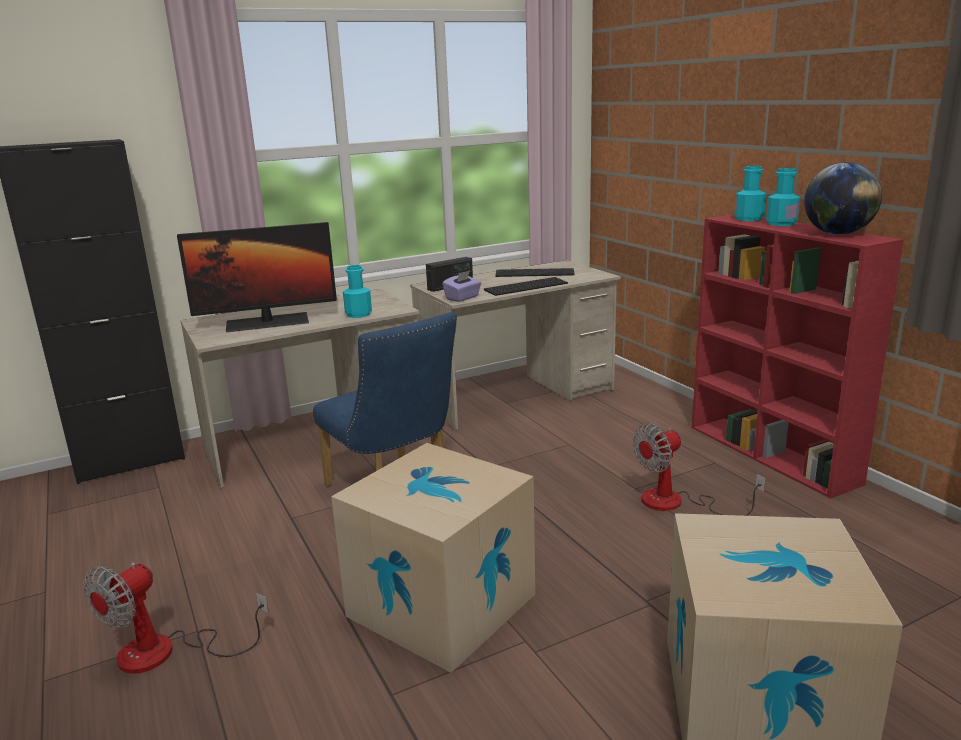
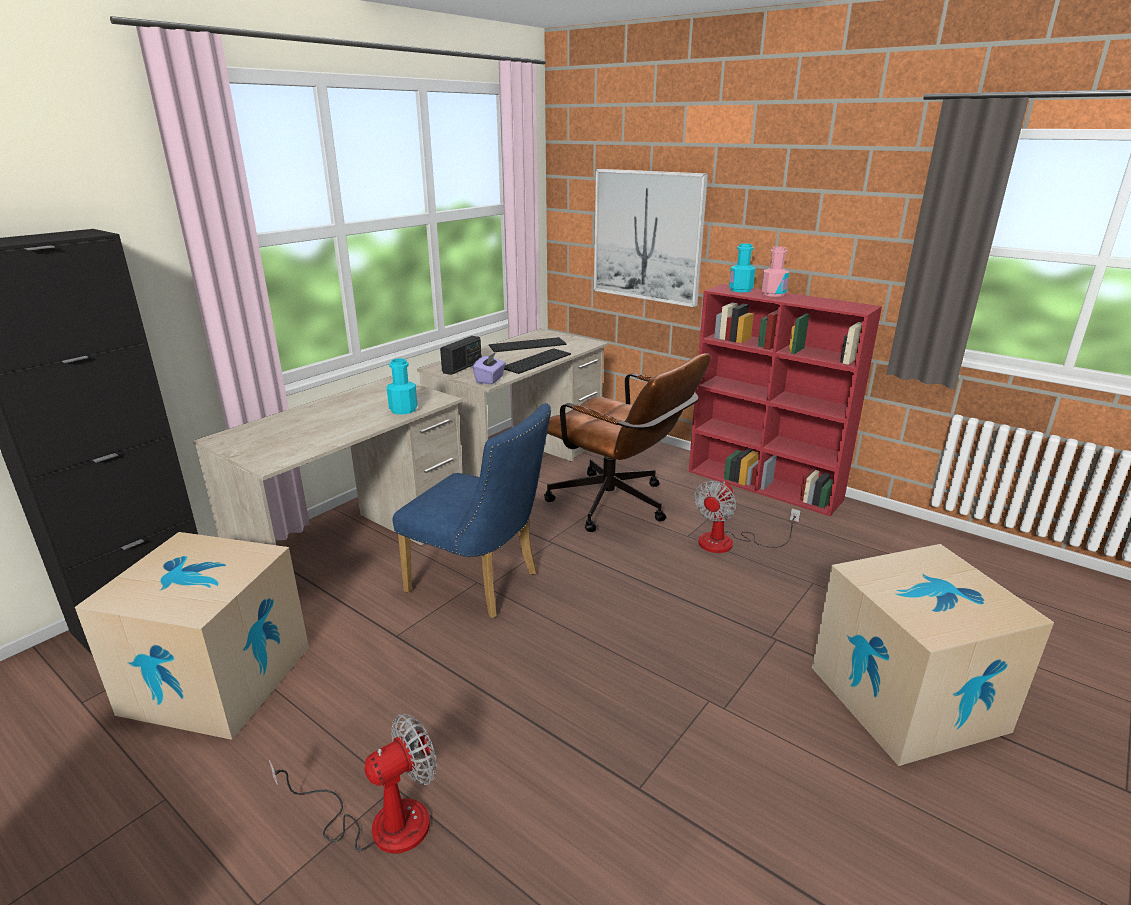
camera: 25 degrees left, 5 degrees up
(166, 652) = (380, 822): fan -> fan turned 135 degrees counterclockwise
(267, 322) = (310, 431): monitor -> none
(441, 605) = (614, 687): cardboard box -> cardboard box (217, 679)
(584, 448) = (618, 506): none -> brown office chair
(674, 162) = (647, 236): none -> picture
(781, 223) = (773, 294): turquoise bottle -> pink bottle
(837, 234) = (830, 303): globe -> none

